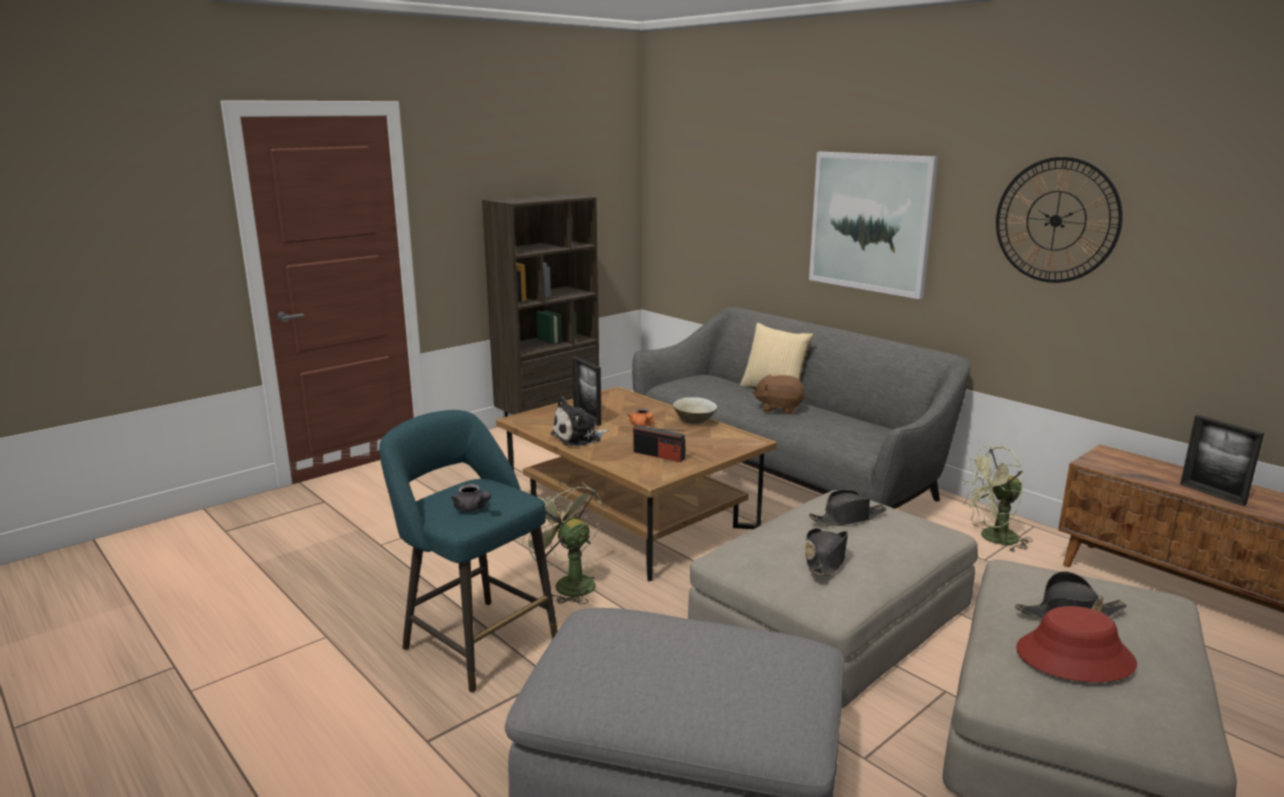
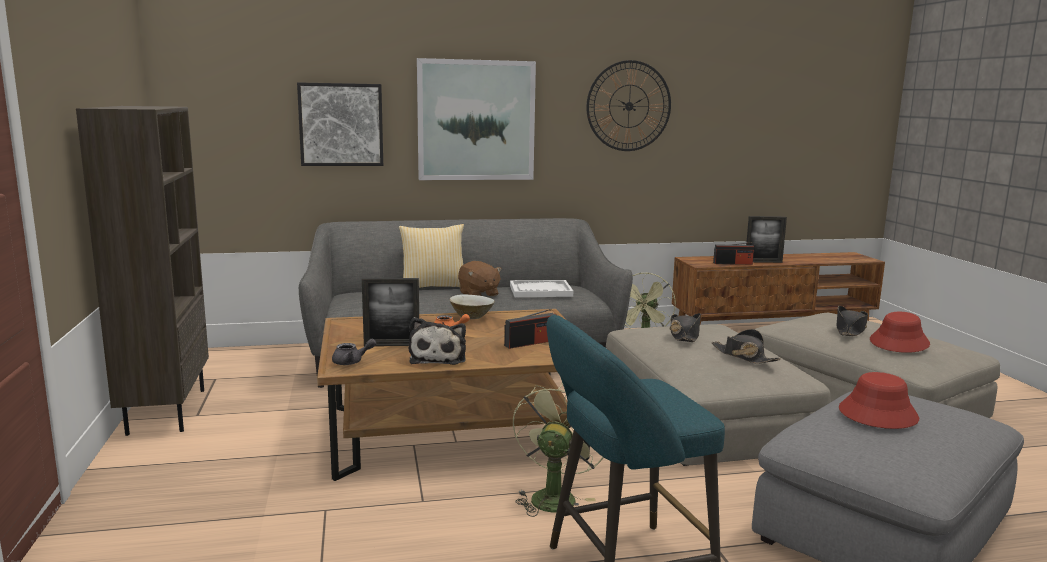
camera: 60 degrees left, 5 degrees down
(472, 508) = (668, 400): grey teapot -> grey teapot (352, 362)
(568, 583) = (554, 496): green fan -> green fan turned 120 degrees clockwise
(690, 645) = (877, 414): none -> red hat
(756, 215) = (341, 124): none -> picture
(779, 408) = (478, 294): brown plush toy -> brown plush toy turned 75 degrees counterclockwise
(838, 425) = (540, 291): none -> white tray
(1149, 478) = (733, 263): none -> radio

